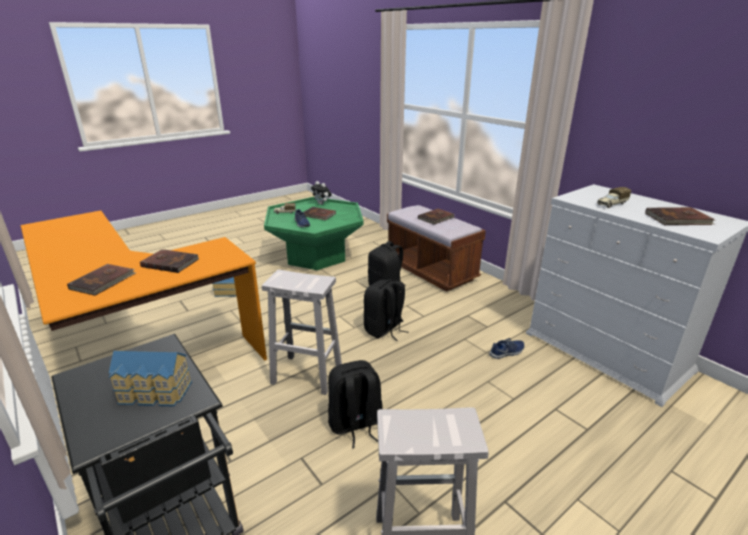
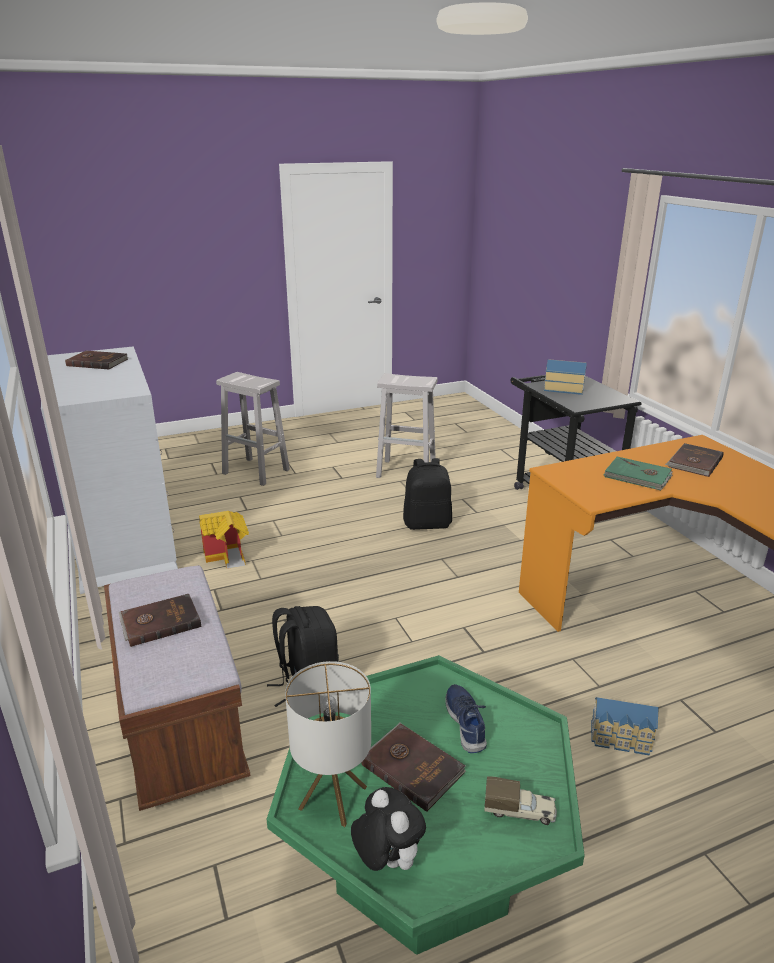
camera: 165 degrees left, 0 degrees up
(170, 262) = (637, 476): brown book -> green book
(305, 374) = (470, 569): white stool -> white stool (257, 472)
(341, 209) = (332, 797): none -> table lamp
(384, 330) = (355, 606): black backpack -> none
(507, 352) = (229, 556): blue shoe -> toy house
(611, 204) = (110, 380): toy truck -> none

